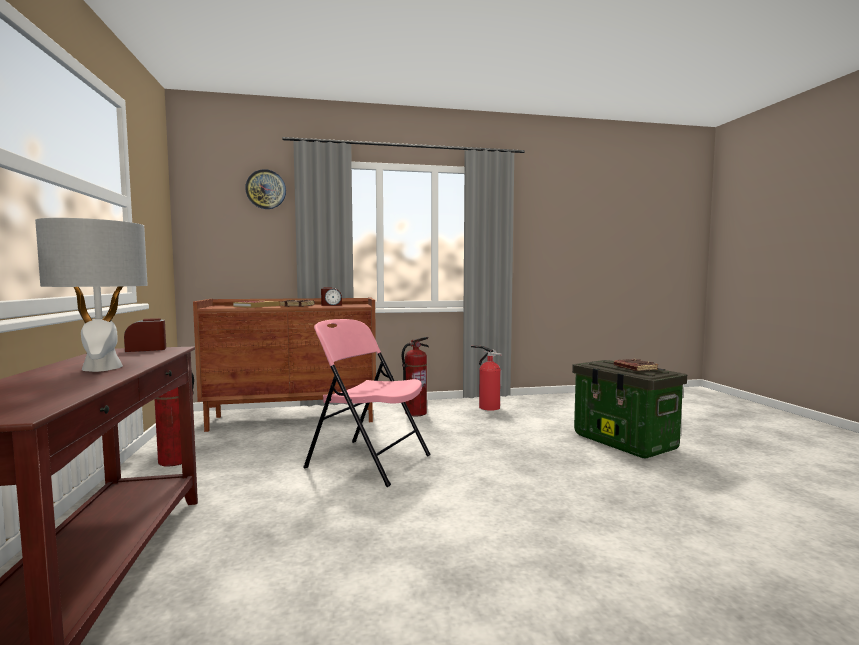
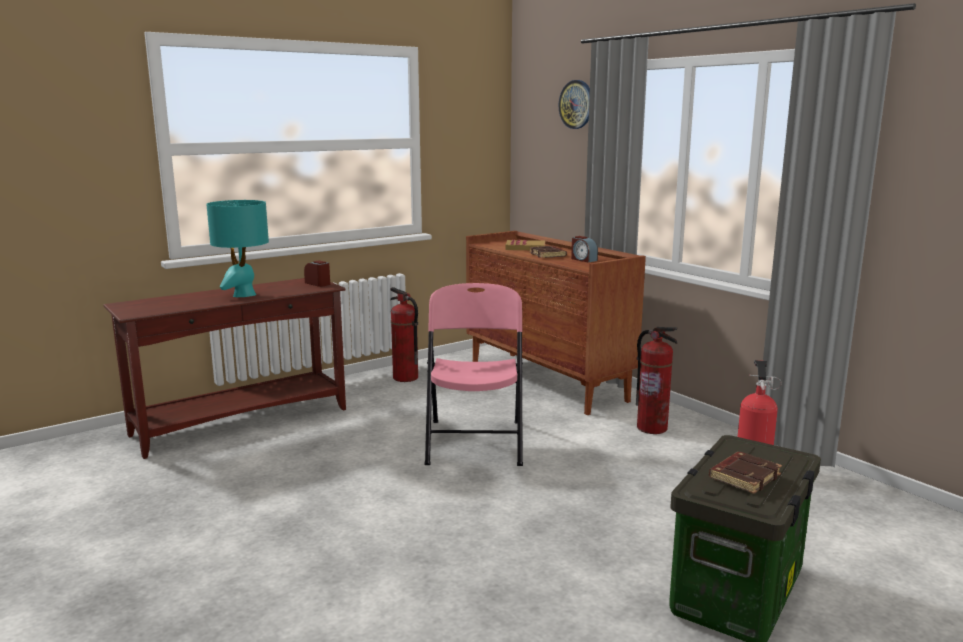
camera: 65 degrees right, 10 degrees up
(102, 368) = (244, 295): grey table lamp -> turquoise table lamp

